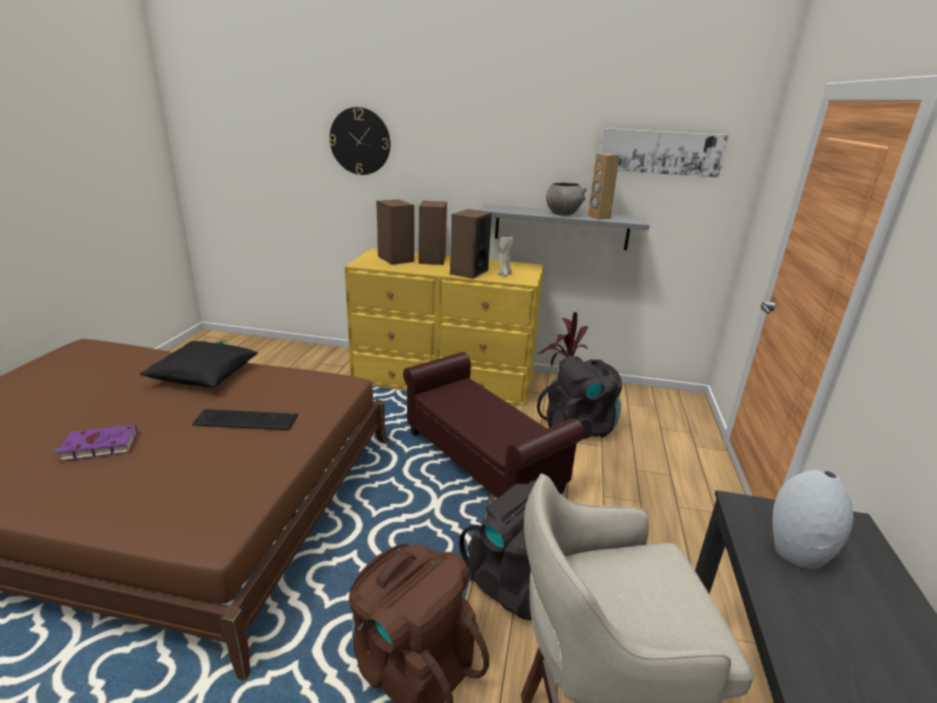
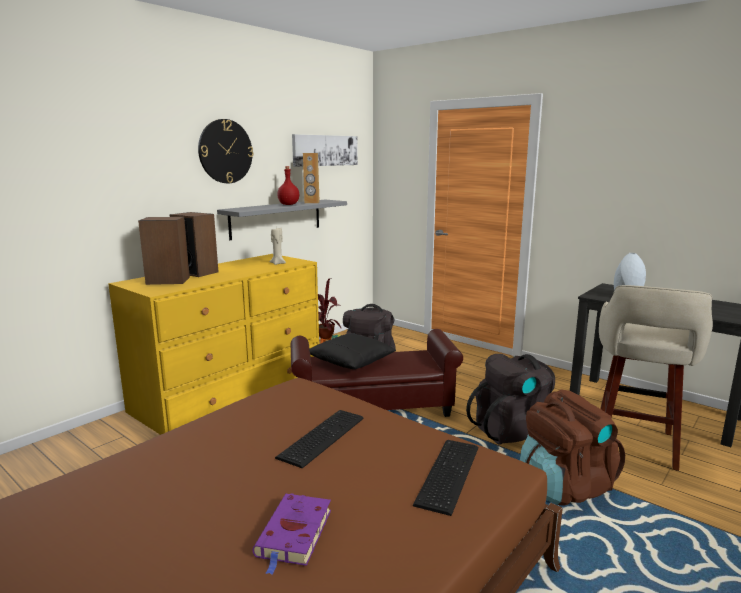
camera: 60 degrees left, 10 degrees down
(195, 498) = (445, 475): none -> keyboard
(204, 376) = (178, 457): black pillow -> black pillow (351, 362)
(360, 141) = (76, 159): wall clock -> wall clock (225, 151)
(468, 272) = (253, 269): speaker -> none
(563, 214) = (288, 204): grey bowl -> red bottle

